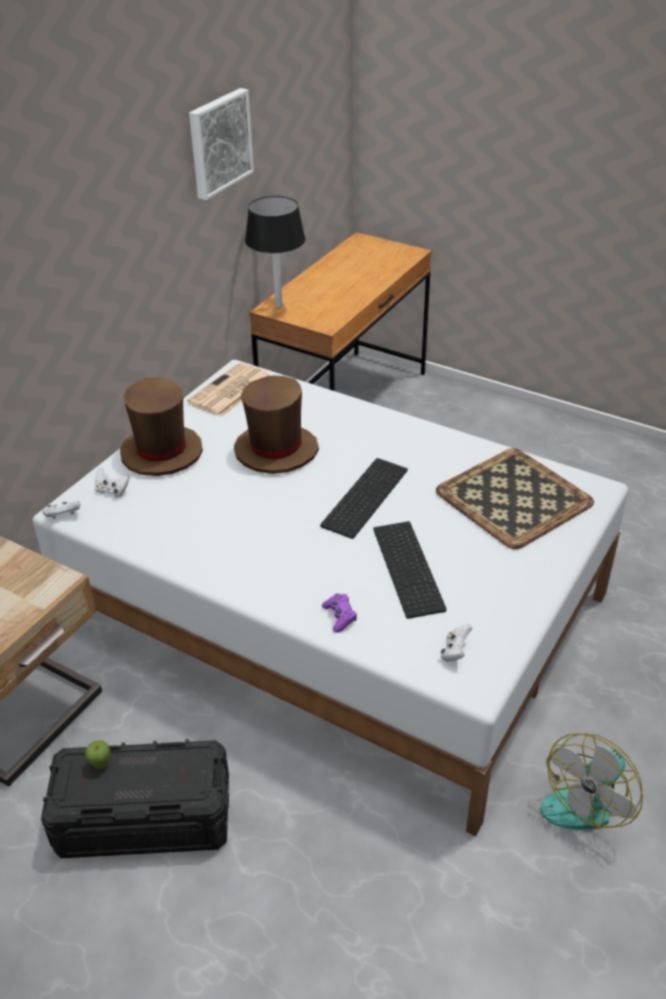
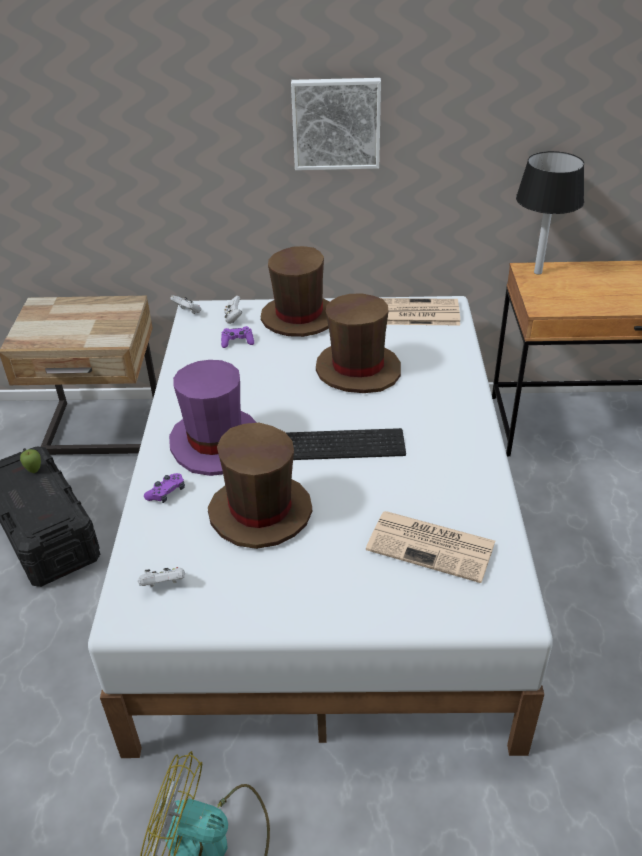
camera: 60 degrees right, 0 degrees up
(156, 502) = (237, 342): none -> purple game controller
(219, 143) = (512, 70): picture -> picture (336, 123)
(298, 565) = (216, 443): none -> purple hat
(411, 569) = (260, 512): keyboard -> brown hat
(513, 496) = (433, 546): tray -> newspaper

